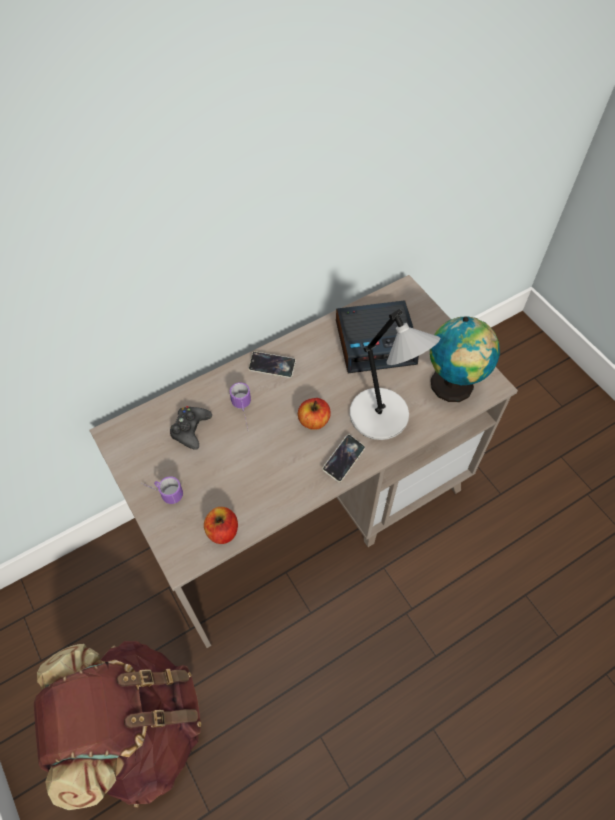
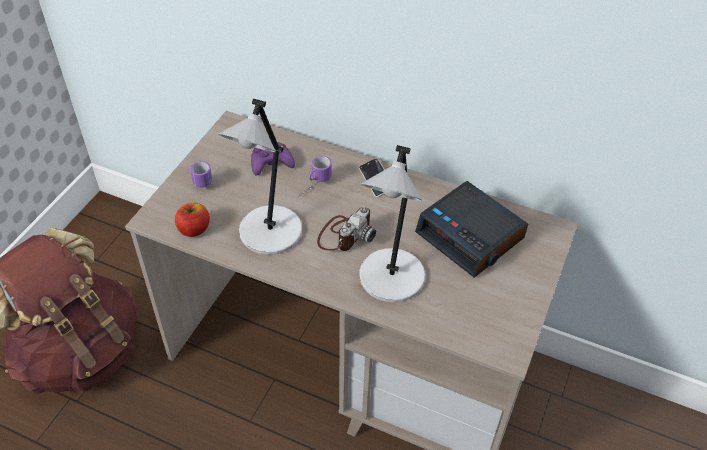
camera: 55 degrees right, 10 degrees down
(190, 429) = (271, 163): black game controller -> purple game controller
(273, 475) = (269, 234): none -> grey table lamp
(314, 421) = (345, 234): apple -> camera
(343, 459) = (322, 273): phone -> none
(453, 387) = (476, 319): globe -> none

